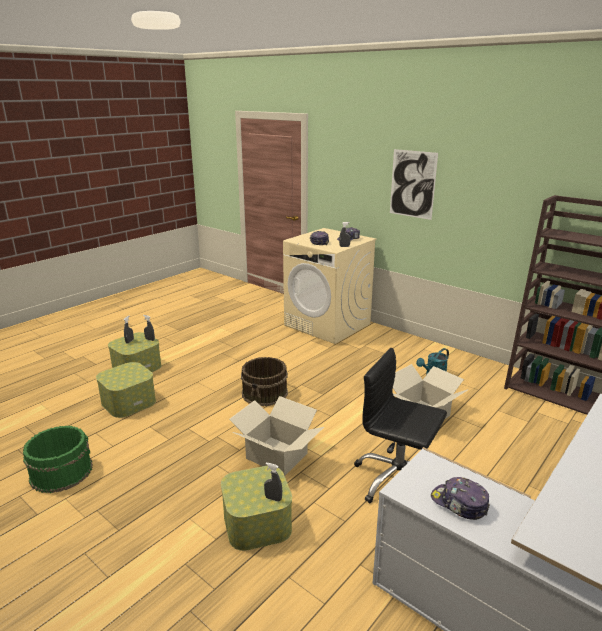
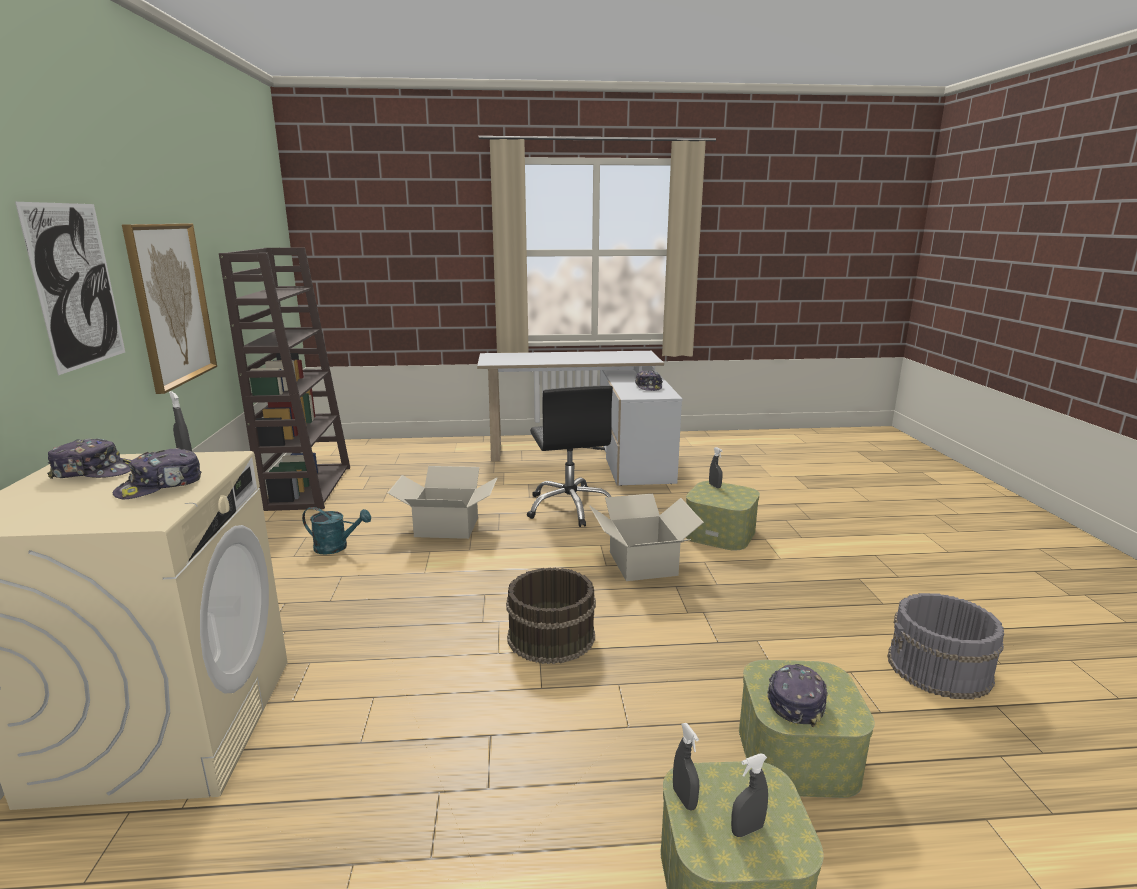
camera: 135 degrees left, 5 degrees down
(61, 472) = (939, 669): green bucket -> grey bucket
(127, 372) = (795, 701): none -> cap
(483, 211) = (171, 304): none -> picture

